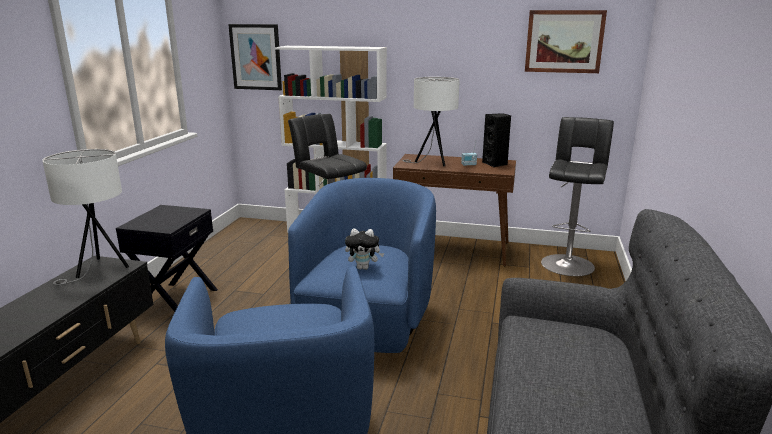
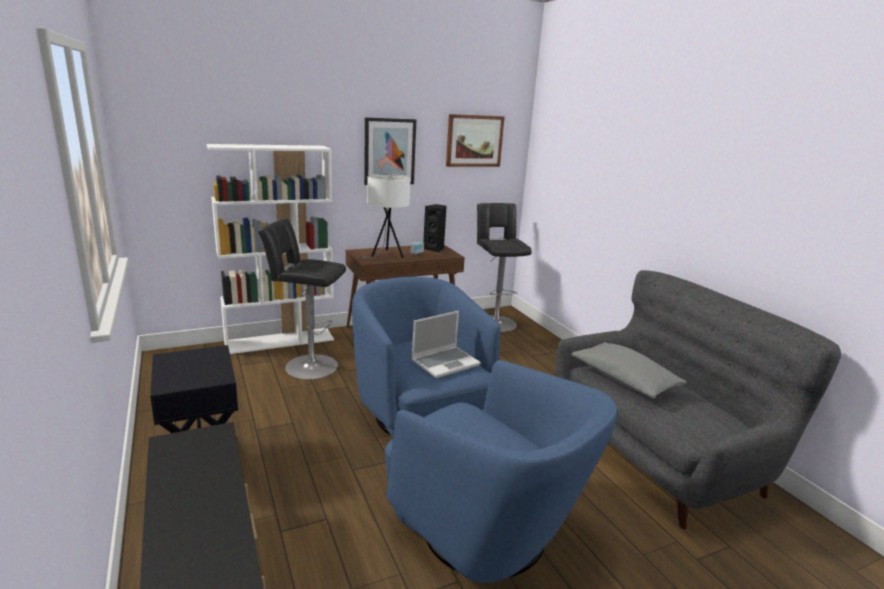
camera: 40 degrees left, 0 degrees up
(98, 270) = (190, 450): white table lamp -> none
(256, 57) = (161, 157): picture -> picture (389, 151)
(364, 268) = (445, 362): plush toy -> laptop
(546, 345) = (624, 380): none -> grey pillow

